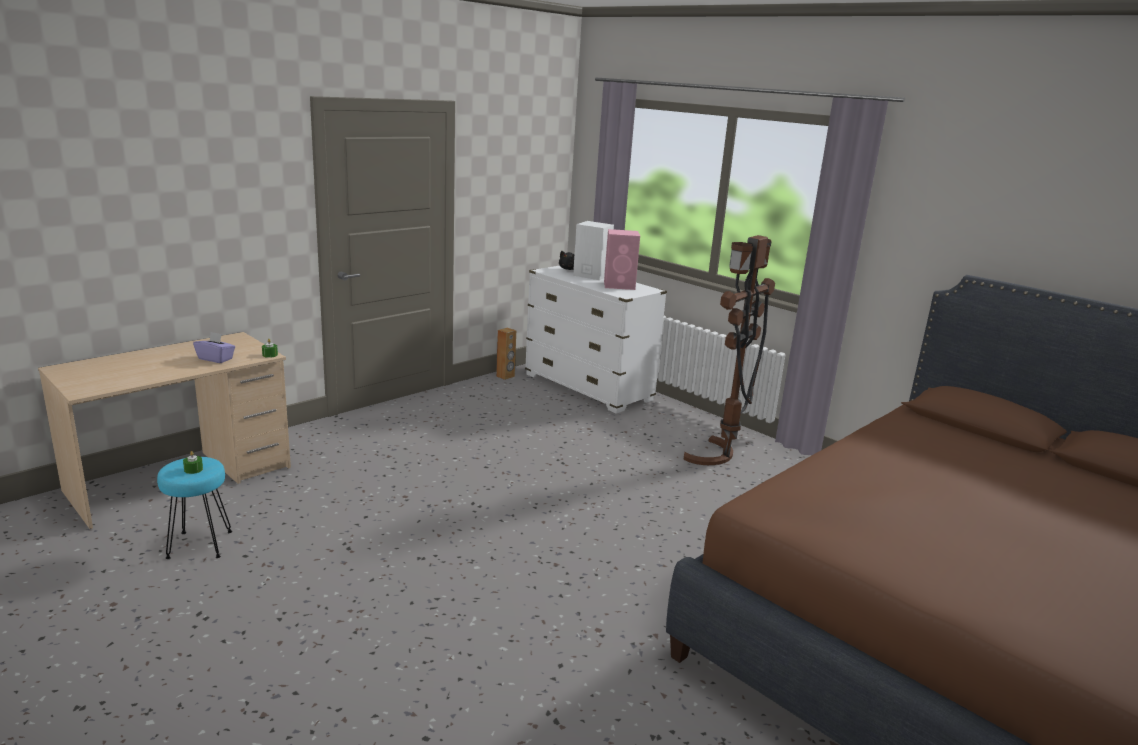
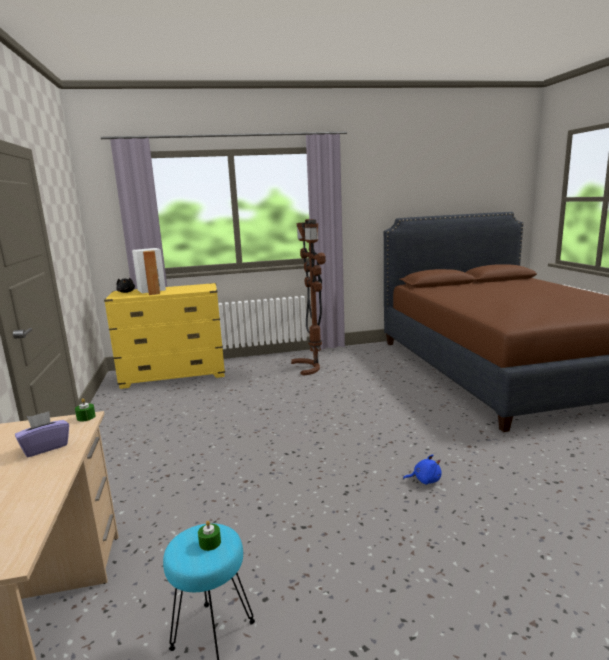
camera: 55 degrees left, 5 degrees down
(482, 606) = (425, 480): none -> blue plush toy
(505, 376) = (108, 397): brown speaker -> brown speaker (154, 293)
(588, 388) = (174, 376): white dresser -> yellow dresser
(620, 285) = (186, 288): pink speaker -> none

